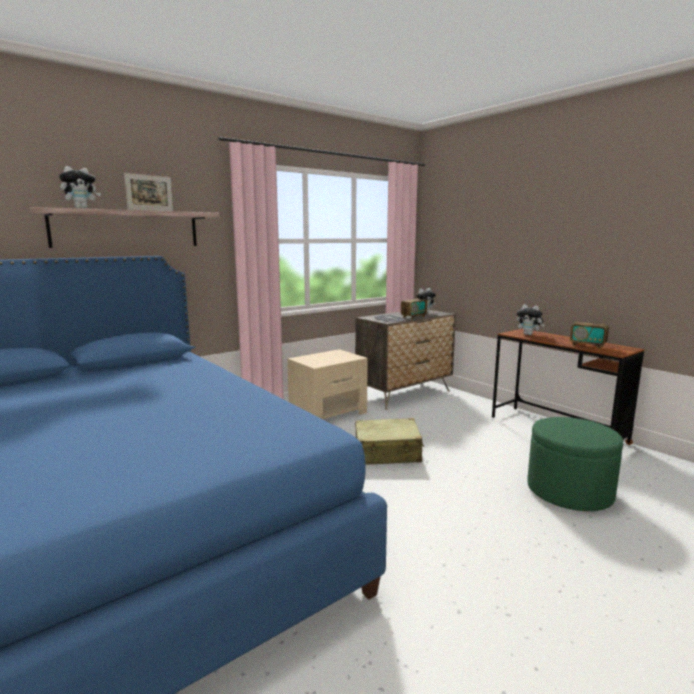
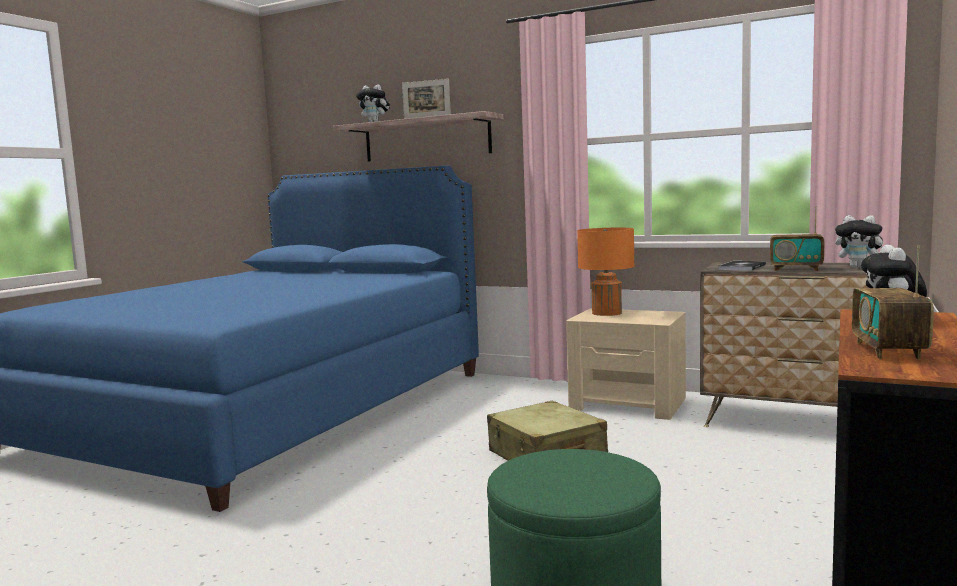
camera: 65 degrees right, 5 degrees down
(311, 359) = (606, 313): none -> orange table lamp

